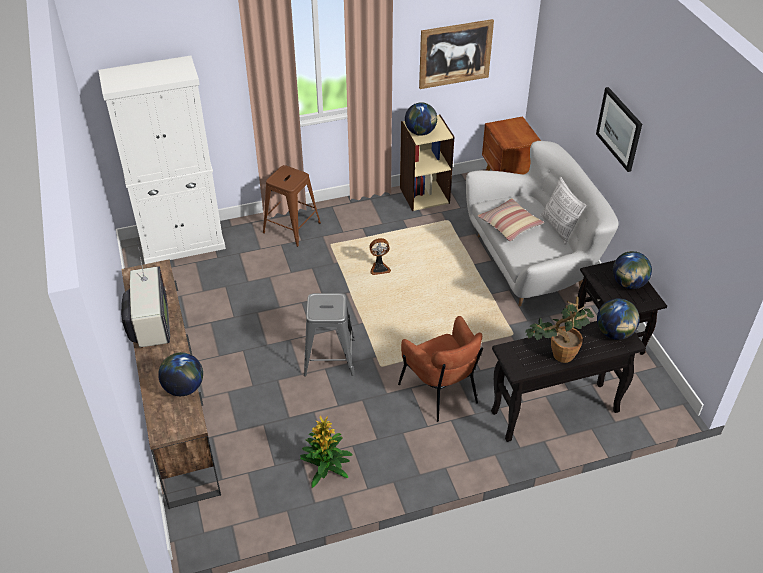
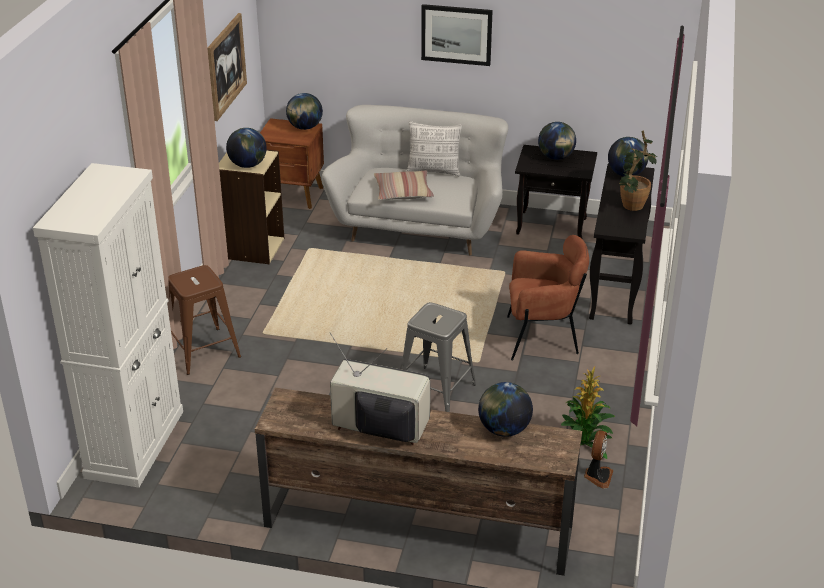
camera: 60 degrees left, 10 degrees down
(379, 268) = (335, 315): fan -> fan (597, 476)
(526, 137) = (305, 127): none -> globe

